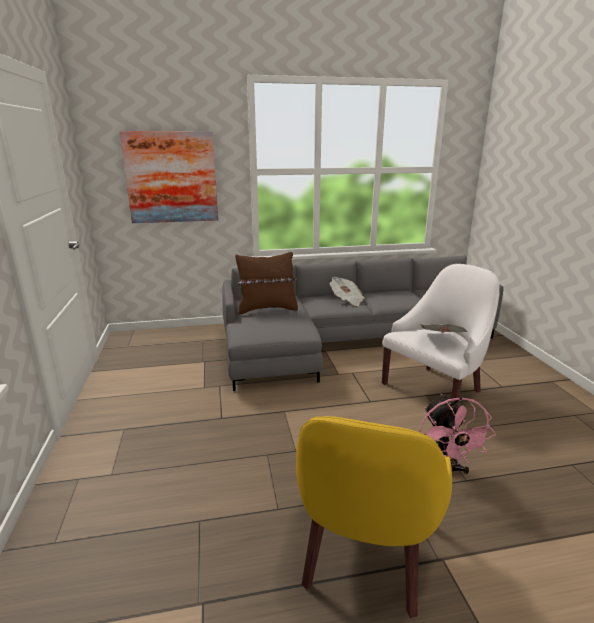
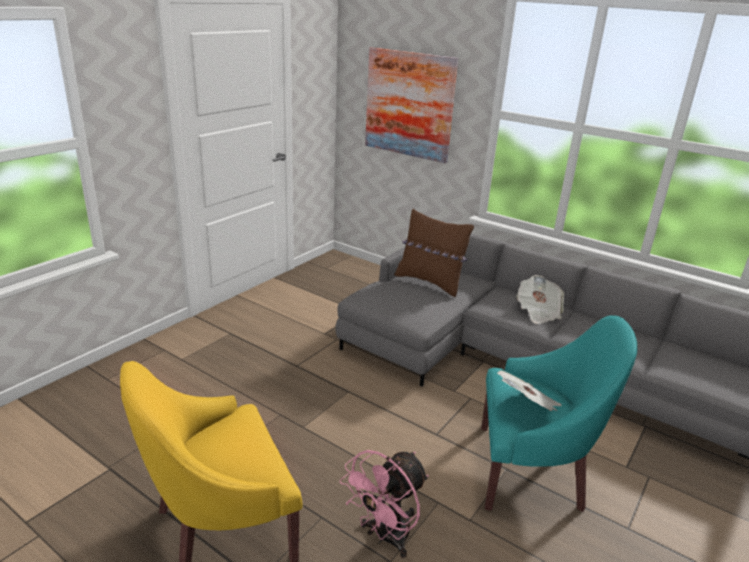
camera: 45 degrees right, 5 degrees up
(435, 388) = (531, 471): white armchair -> turquoise armchair

